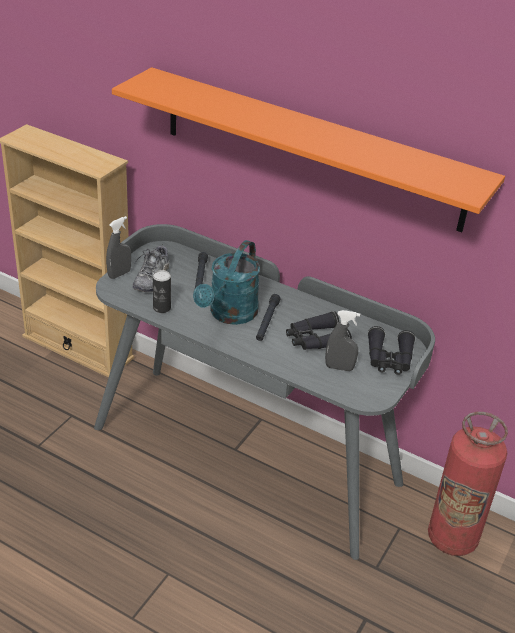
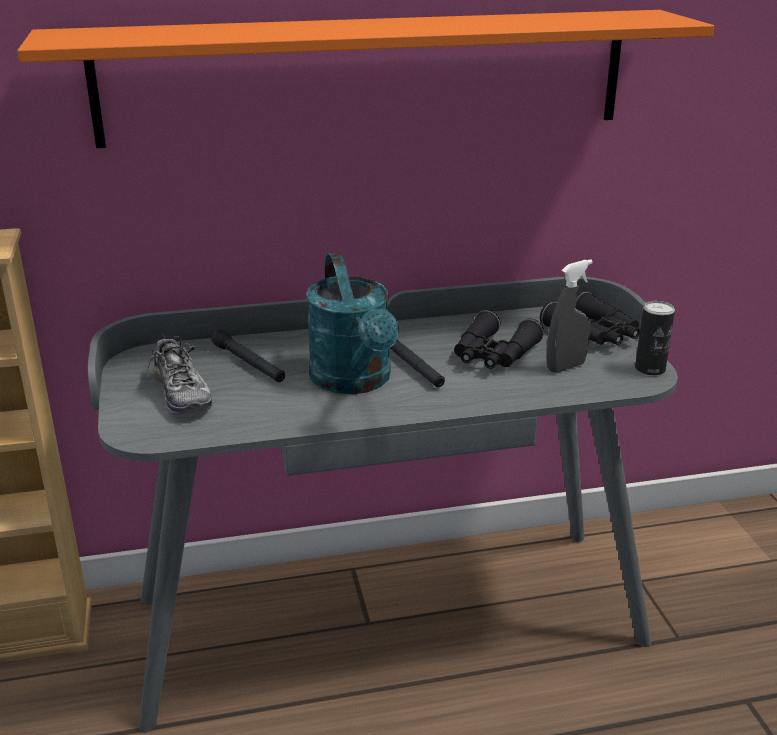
camera: 40 degrees left, 10 degrees down
(119, 274) = (123, 412): grey spray bottle -> none
(162, 308) = (253, 418): can -> can (650, 369)
(452, 538) = (692, 555): fire extinguisher -> none

